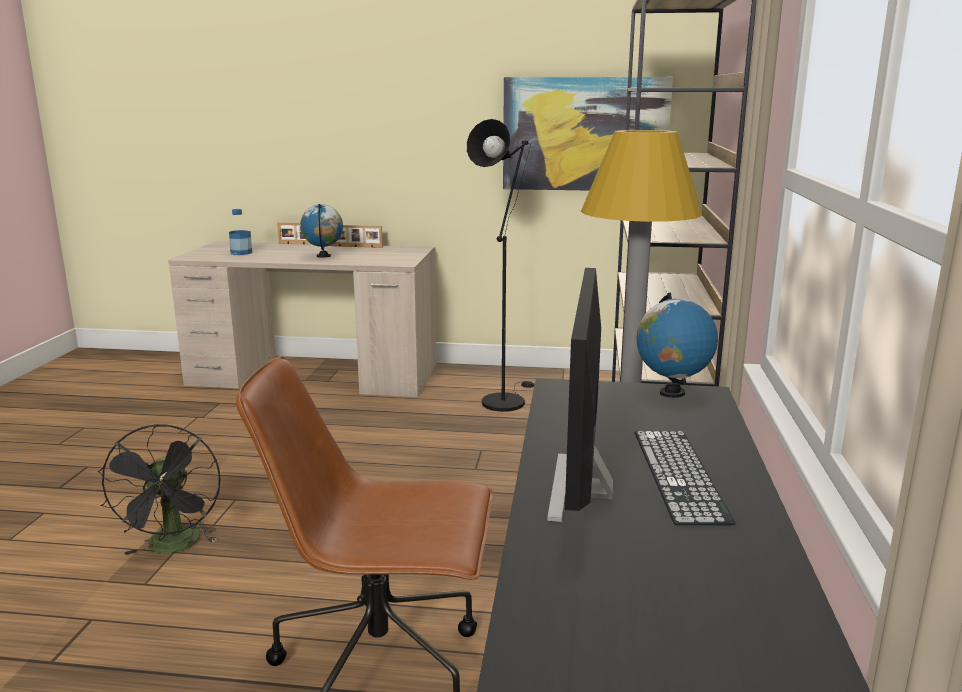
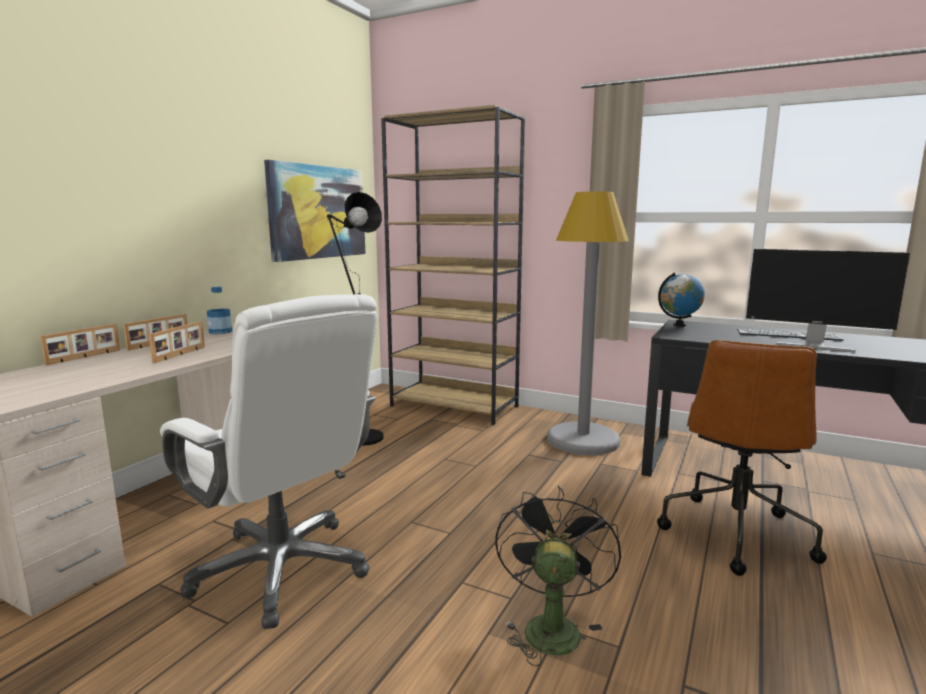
camera: 70 degrees left, 5 degrees down
(174, 547) = (550, 626): black fan -> black fan turned 90 degrees counterclockwise
(241, 253) = (60, 381): bottle -> bottle (220, 332)
(242, 431) = (282, 569): none -> white office chair
(324, 256) = (181, 354): globe -> picture frame

